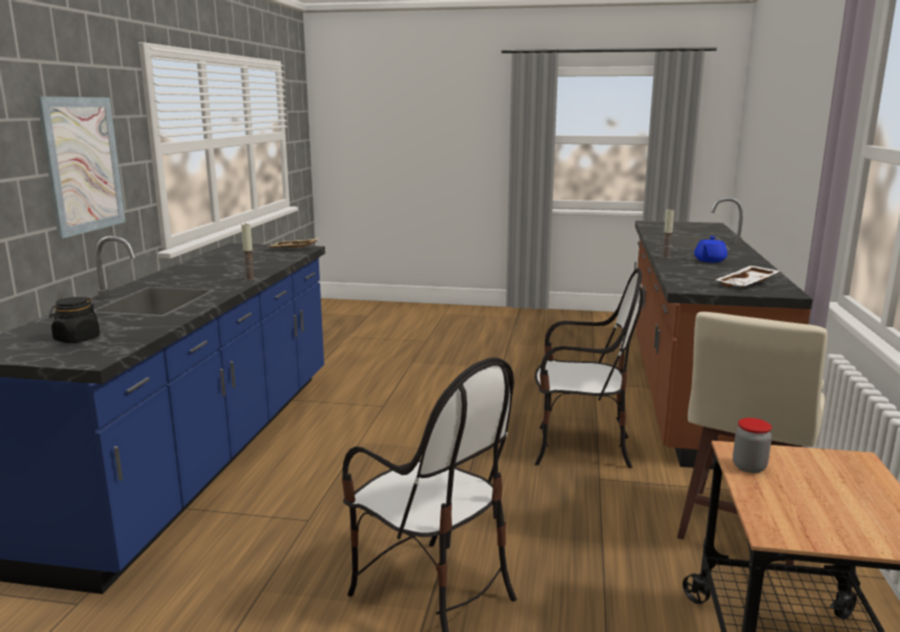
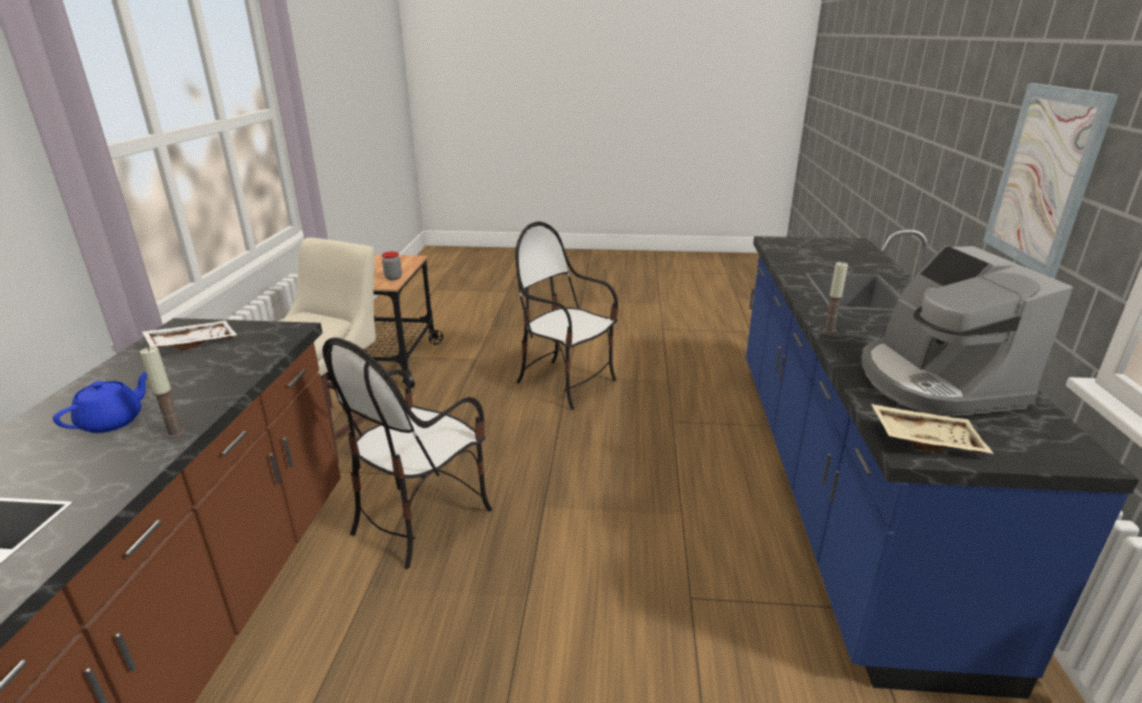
camera: 175 degrees right, 10 degrees up
(77, 339) = (818, 251): black jar -> none
(241, 260) = (935, 382): none -> coffee machine
(580, 449) = (421, 518): chair -> chair turned 60 degrees counterclockwise

